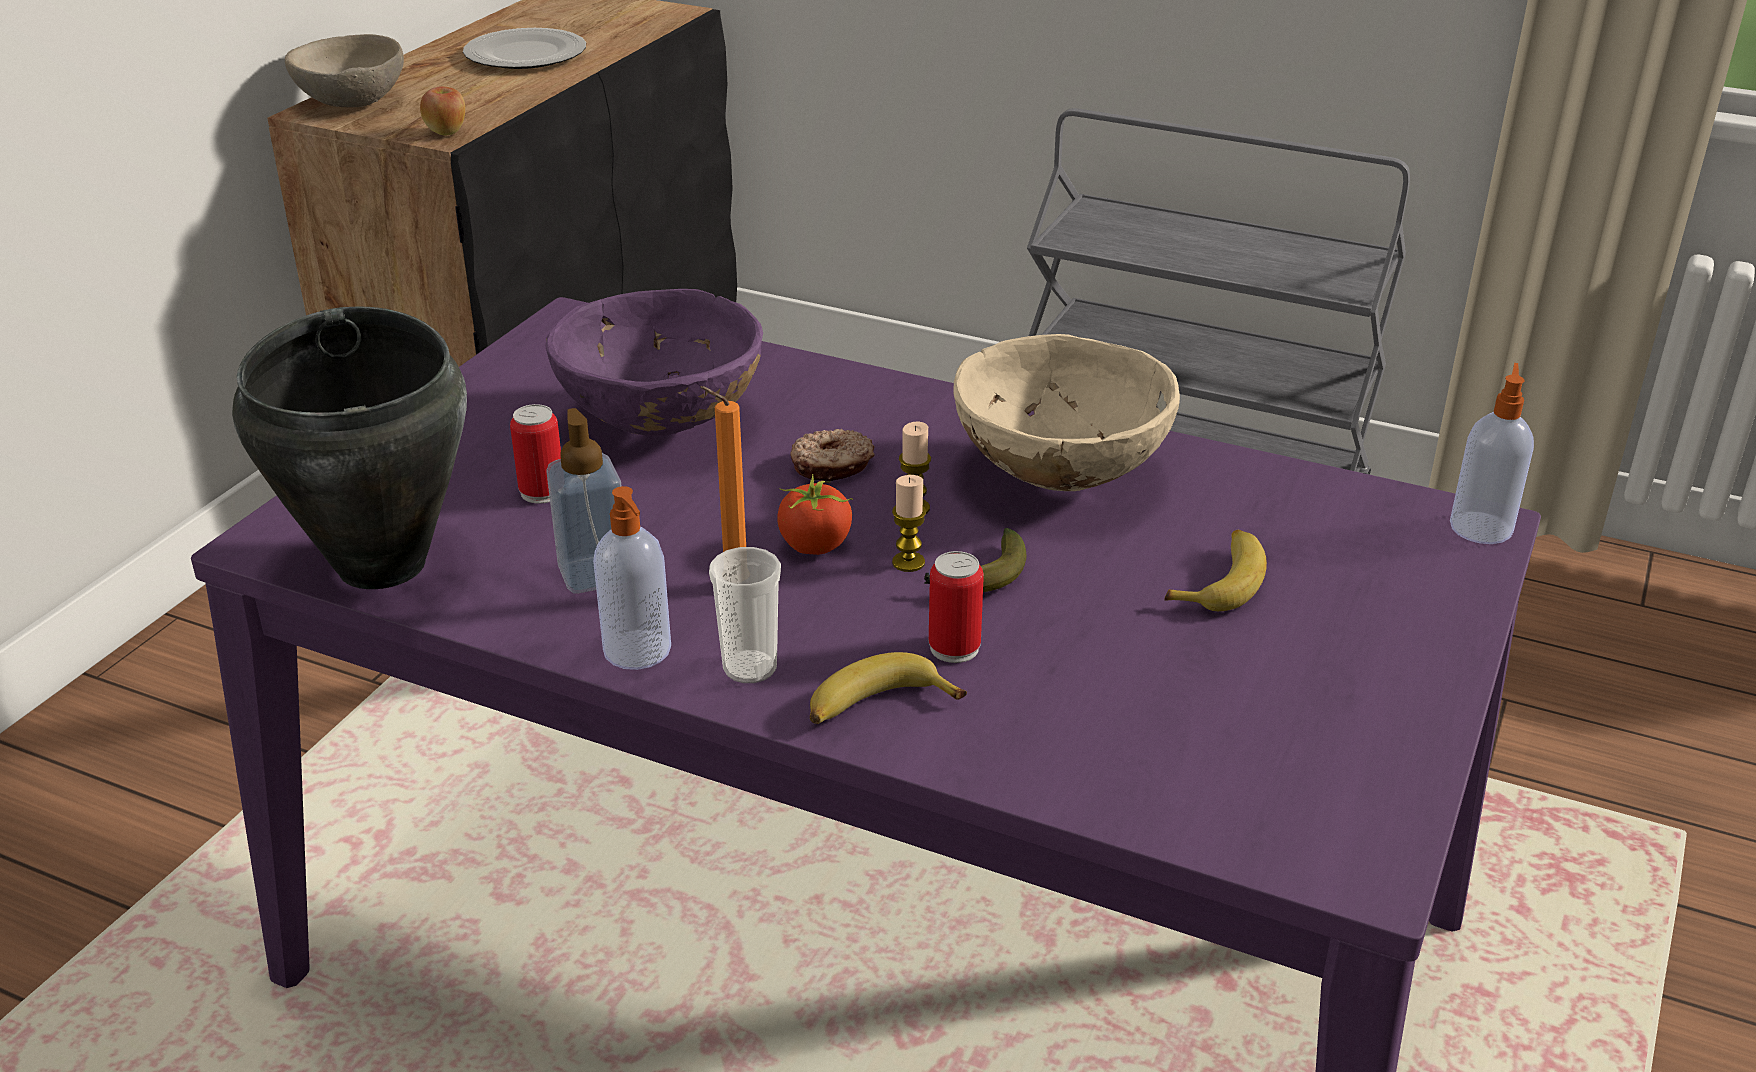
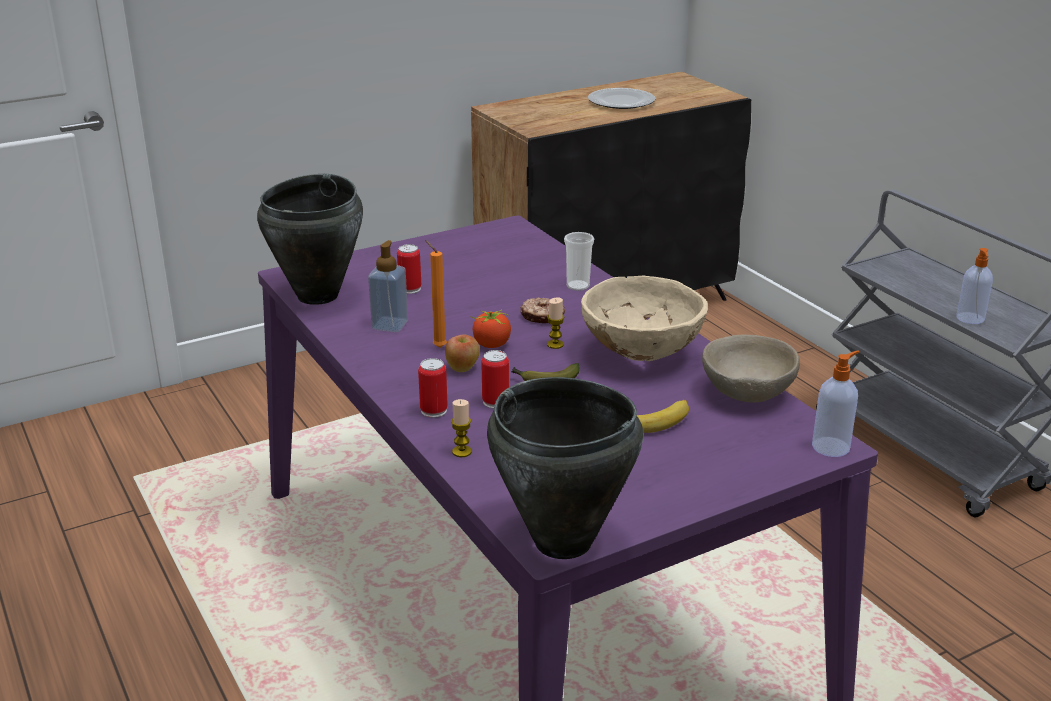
camera: 35 degrees right, 5 degrees down
(351, 102) = (514, 107): beige bowl -> beige bowl (746, 392)
(447, 132) = (538, 129): apple -> apple (463, 368)
(638, 651) = (370, 358): soap dispenser -> soap dispenser (970, 319)
(662, 424) = (492, 278): purple bowl -> none
(750, 668) = (403, 379): cup -> cup (578, 286)
(877, 707) = (434, 410): banana -> can
(908, 562) = (522, 364): candle -> candle (462, 452)
(1370, 852) = (563, 542): none -> black cooking pot

